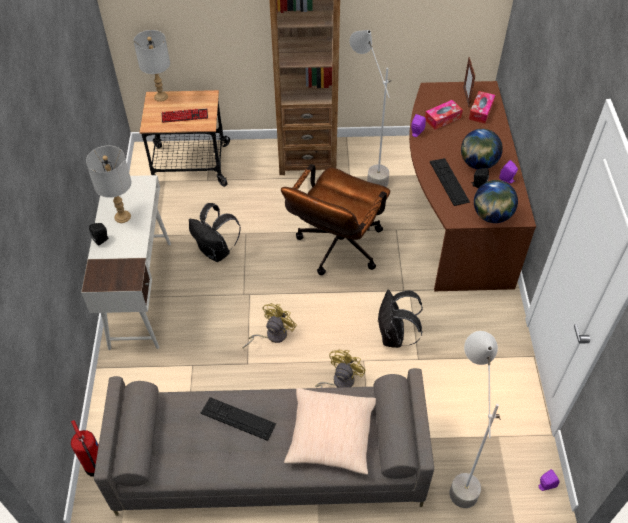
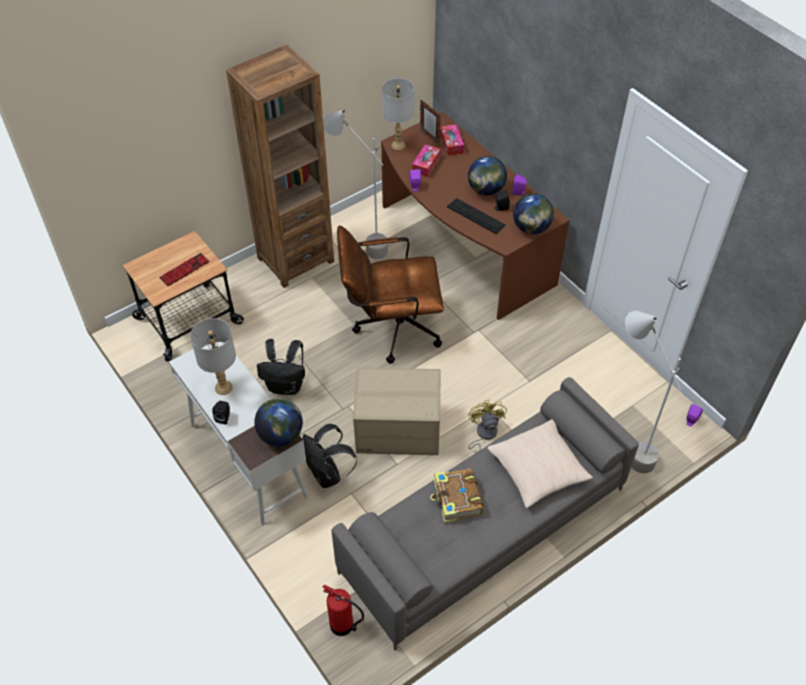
camera: 35 degrees left, 0 degrees up
(129, 277) = (281, 434): none -> globe
(161, 97) = (143, 263): grey table lamp -> grey table lamp (398, 145)
(238, 418) = (456, 500): keyboard -> book
(272, 335) = (397, 429): yellow fan -> cardboard box
(336, 250) = (390, 328): brown office chair -> brown office chair turned 90 degrees clockwise
(394, 337) = (497, 374): black backpack -> black backpack (328, 475)

